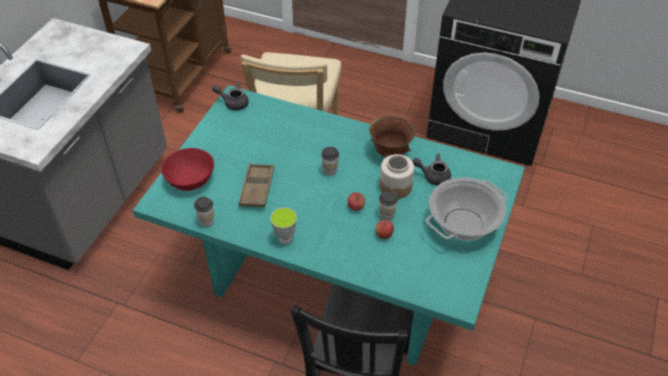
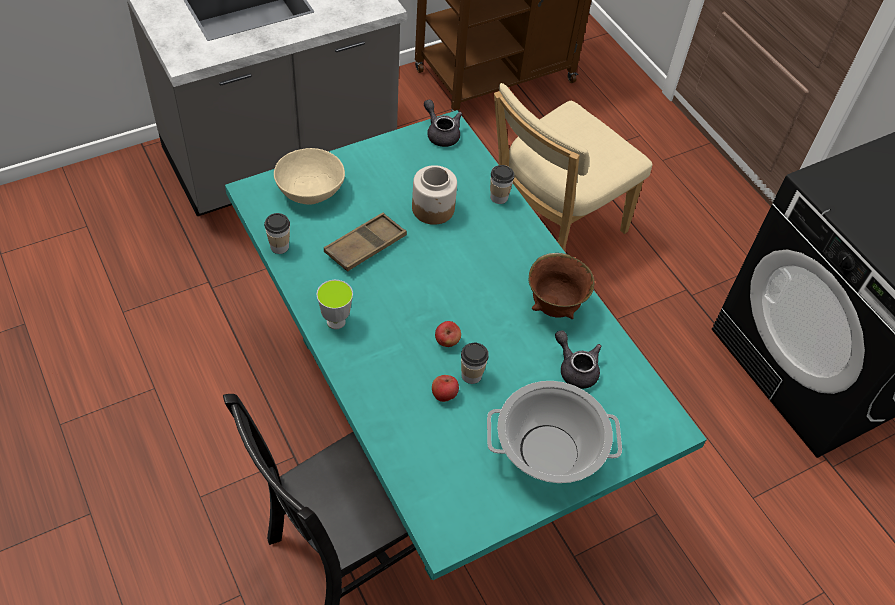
camera: 35 degrees right, 5 degrees up
(190, 179) = (310, 190): red bowl -> beige bowl
(330, 171) = (463, 280): cup -> cup (499, 197)
(395, 186) = (517, 349): jar -> jar (433, 208)

